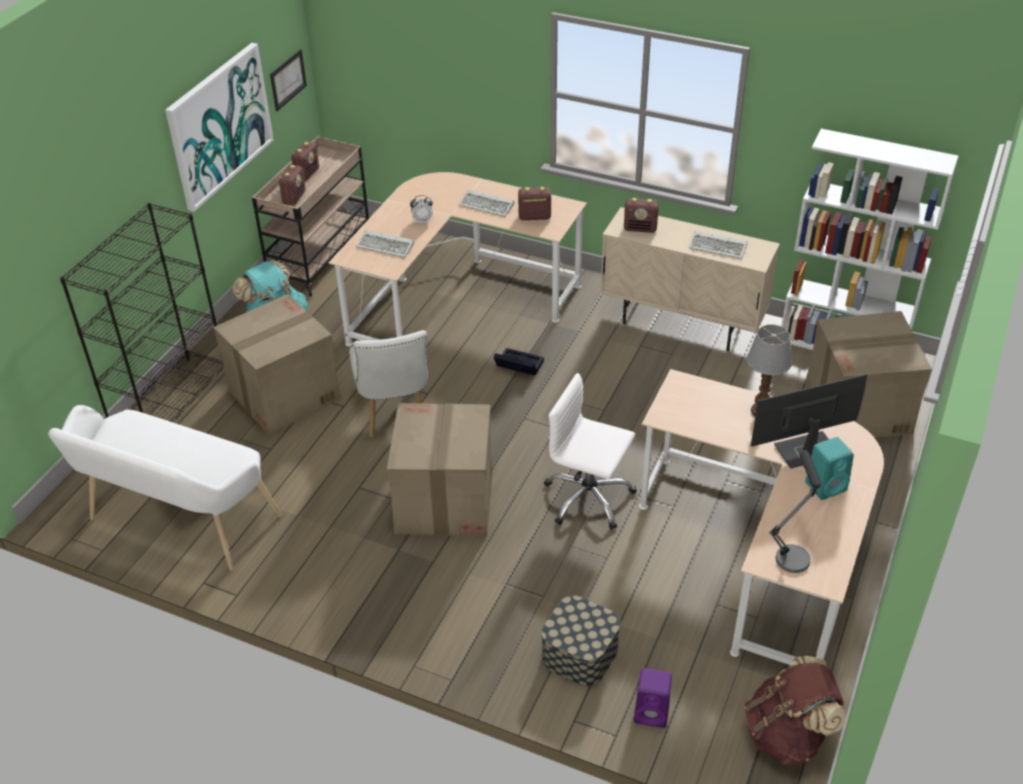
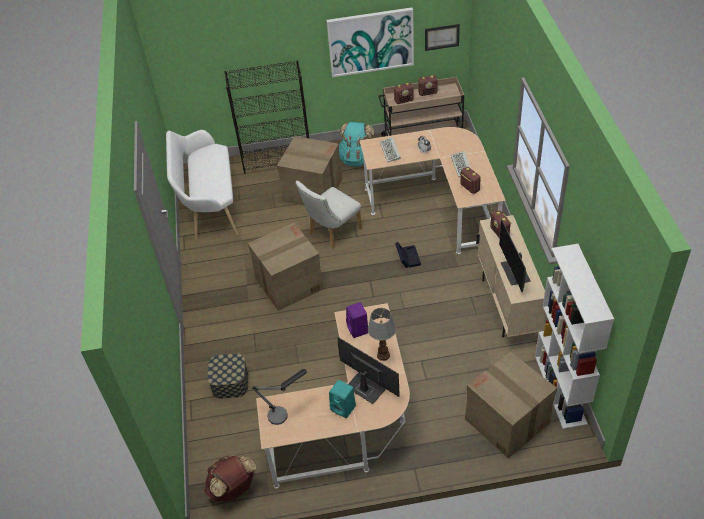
camera: 60 degrees right, 5 degrees up
(588, 498) = (333, 335): white office chair -> none
(652, 713) = (212, 428): purple speaker -> purple speaker (358, 330)
(719, 247) = (515, 273): keyboard -> monitor

